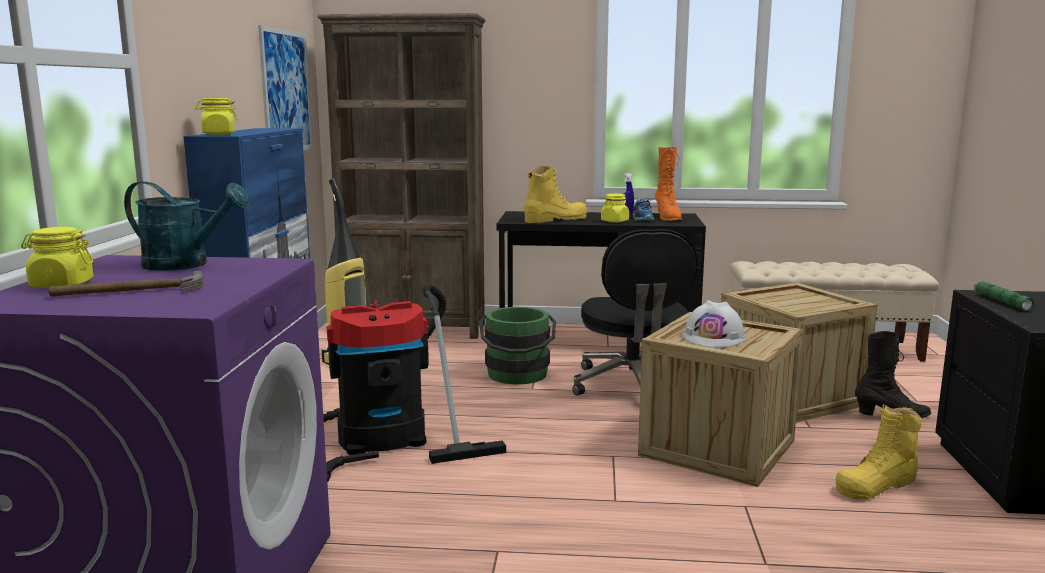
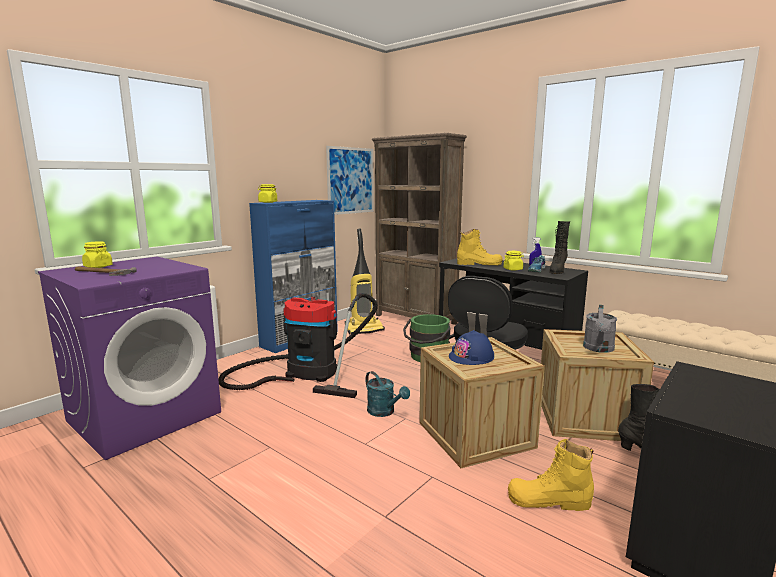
camera: 35 degrees right, 0 degrees up
(186, 265) = (159, 264): turquoise watering can -> turquoise watering can (384, 412)
(667, 217) = (557, 271): orange boot -> black boot
(713, 337) = (471, 356): white hard hat -> blue hard hat
(809, 303) = (598, 349): none -> grey watering can
(1002, 301) = (696, 380): green flashlight -> none

